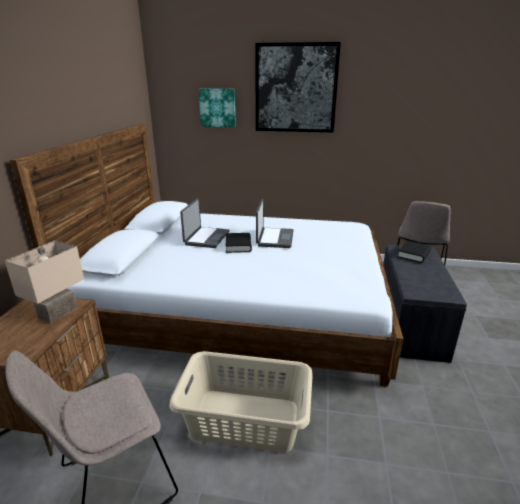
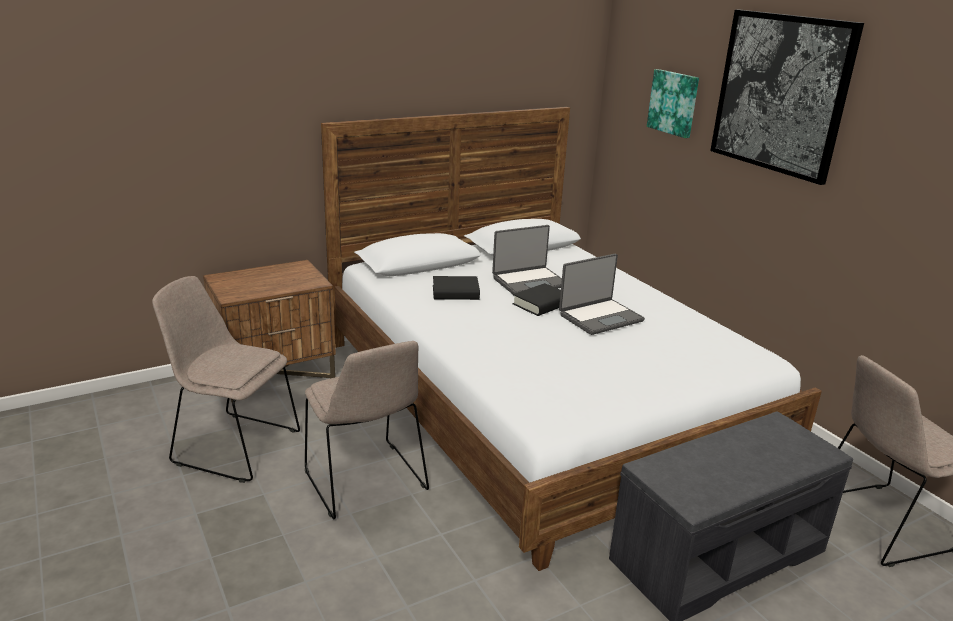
camera: 50 degrees right, 0 degrees up
(57, 312) = (296, 281): beige table lamp -> none
(245, 420) = (366, 482): beige laundry basket -> beige chair
(414, 254) = (783, 443): black book -> black book (455, 293)

